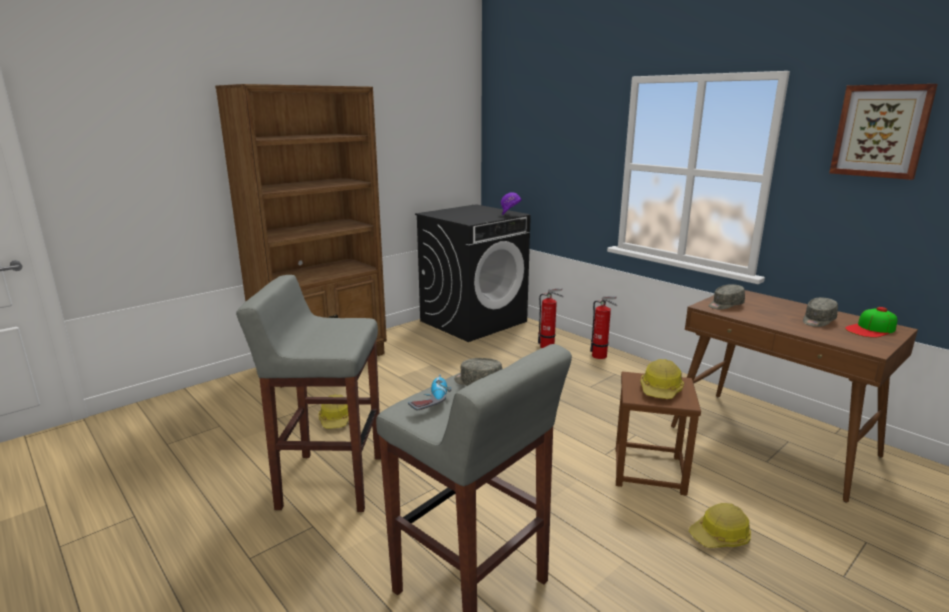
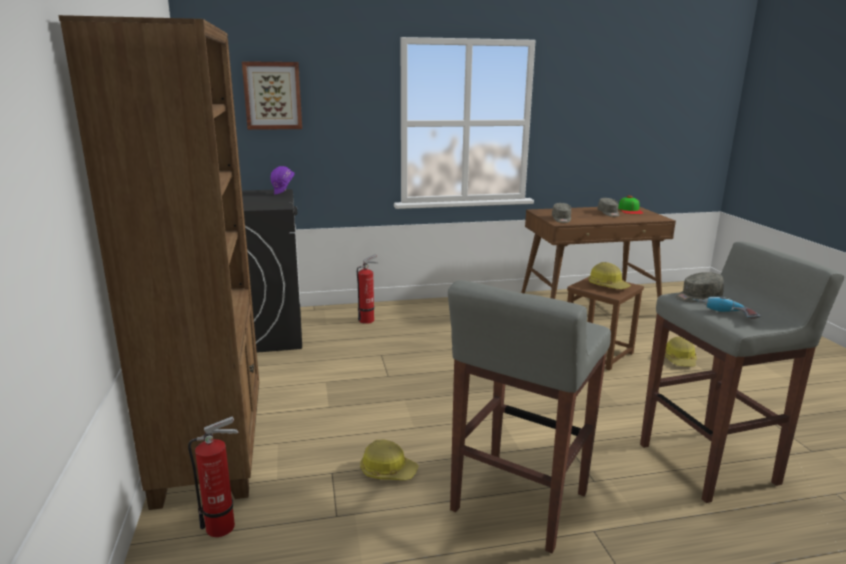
camera: 60 degrees left, 0 degrees up
(601, 356) = (414, 308): fire extinguisher -> fire extinguisher (224, 526)
(881, 131) = (593, 83): picture -> picture (272, 95)

